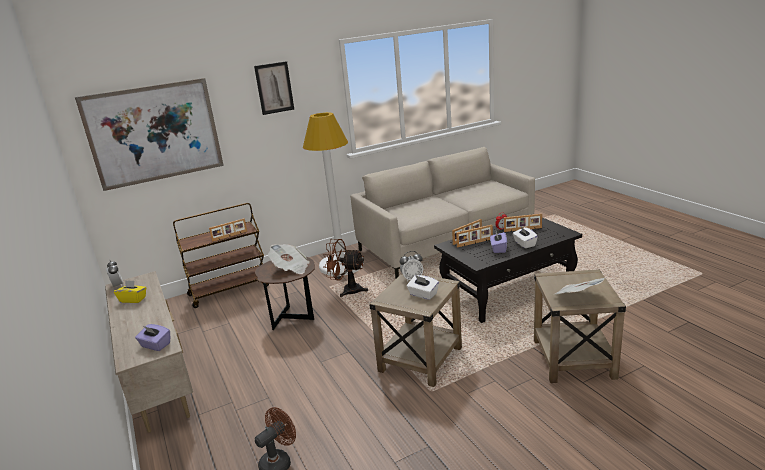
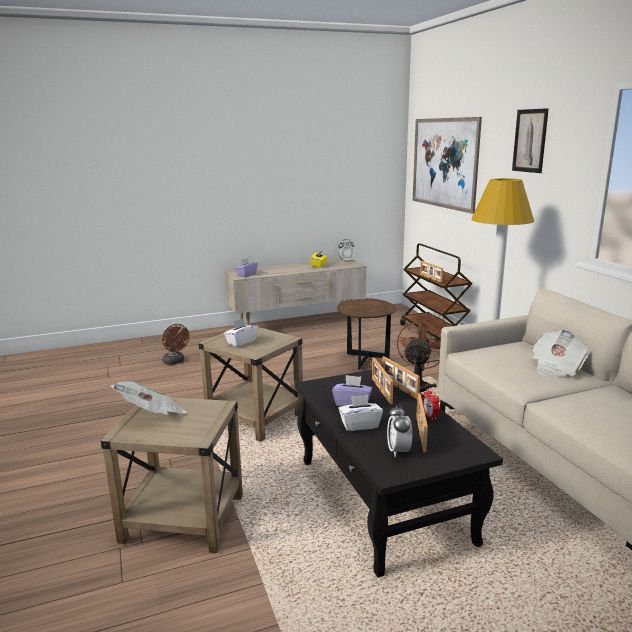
camera: 95 degrees right, 5 degrees down
(290, 268) = (364, 308): newspaper -> newspaper (556, 367)
(412, 279) = (279, 339): alarm clock -> alarm clock (398, 451)

